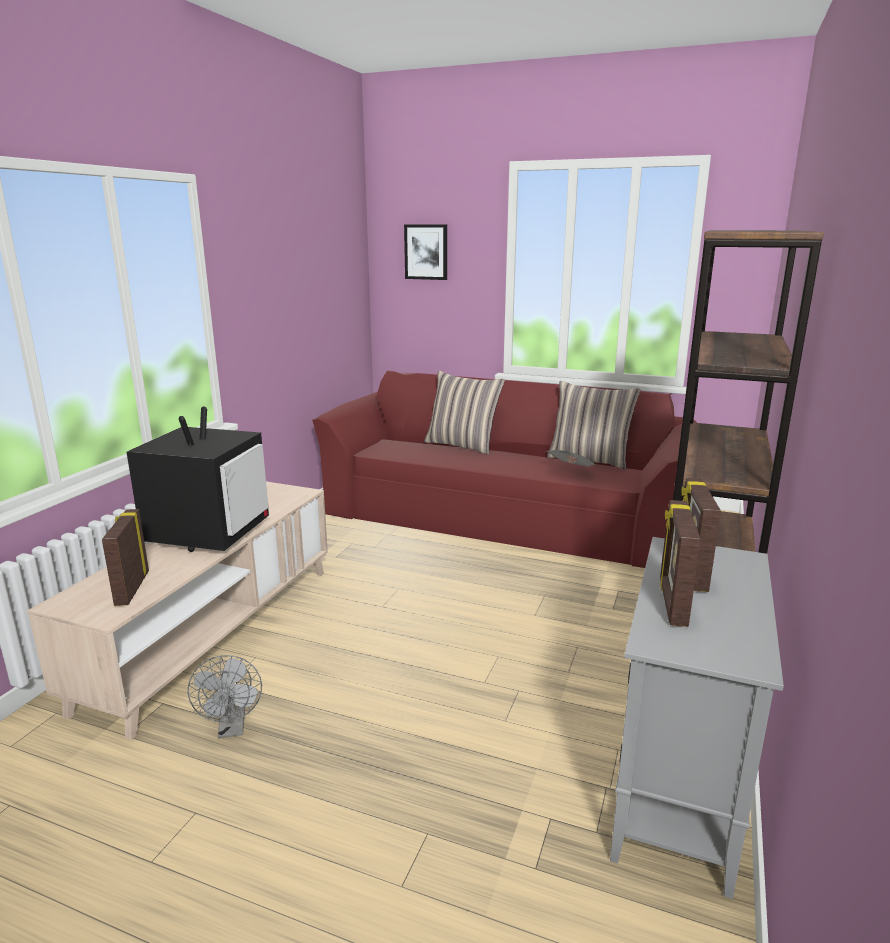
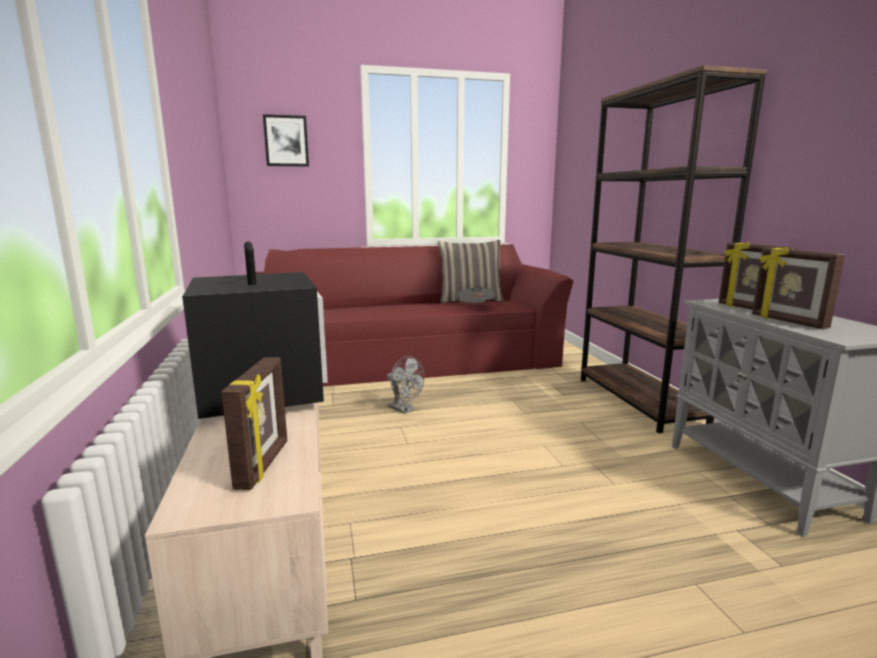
camera: 35 degrees left, 5 degrees down
(131, 588) = (264, 464): picture frame -> picture frame turned 135 degrees counterclockwise
(232, 728) = (421, 593): grey fan -> grey fan (405, 410)
(462, 445) = (364, 305): pillow -> none

